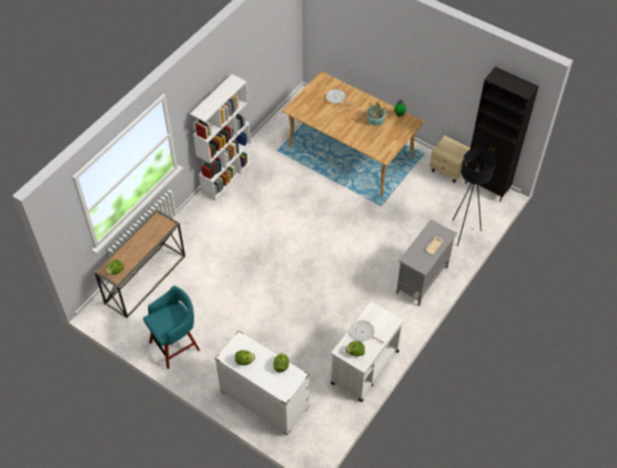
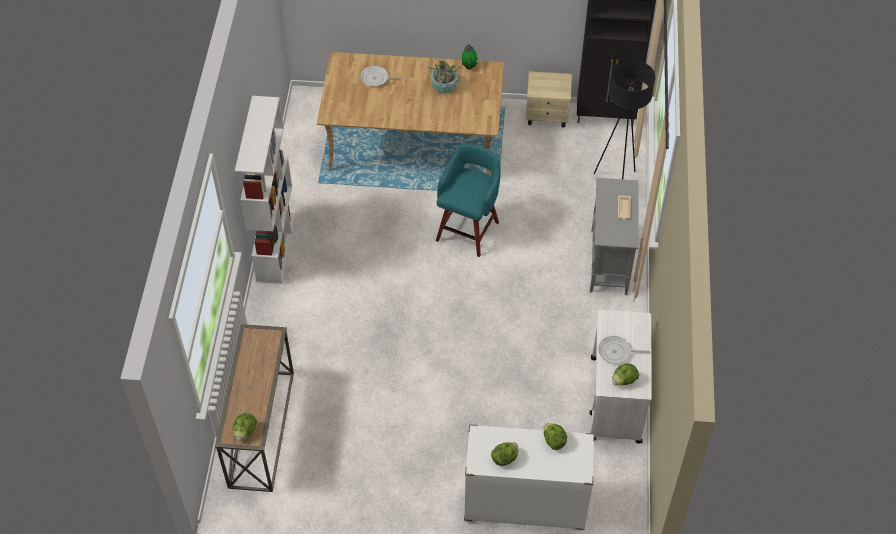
camera: 30 degrees left, 0 degrees up
(176, 345) = (363, 493): turquoise stool -> turquoise stool (468, 230)

